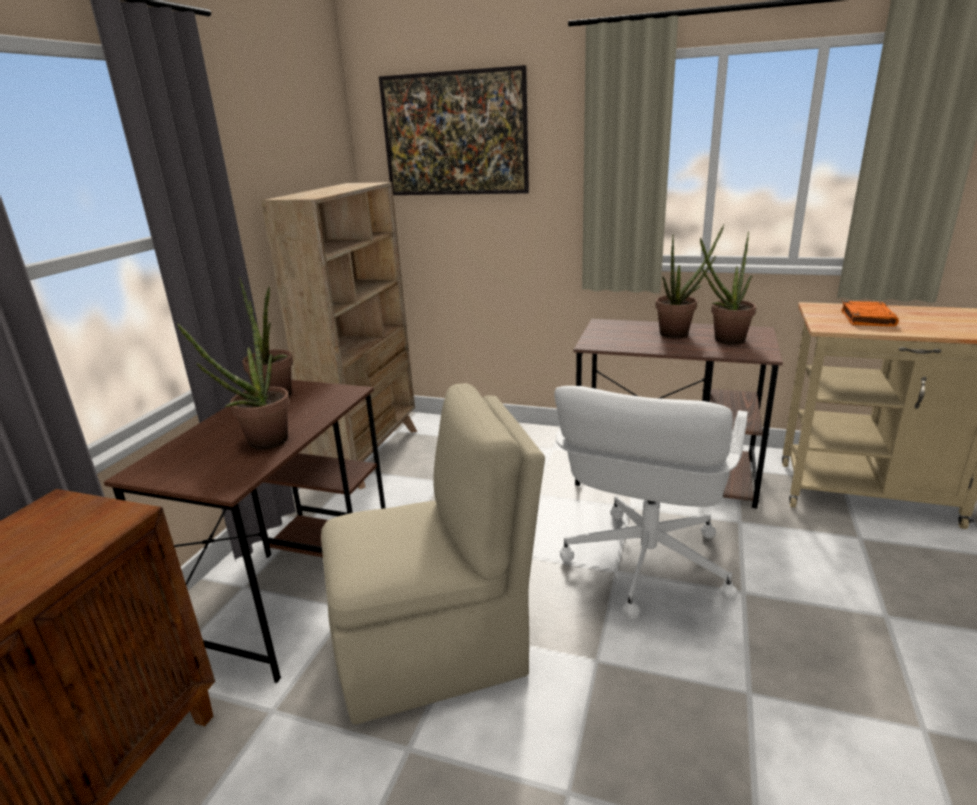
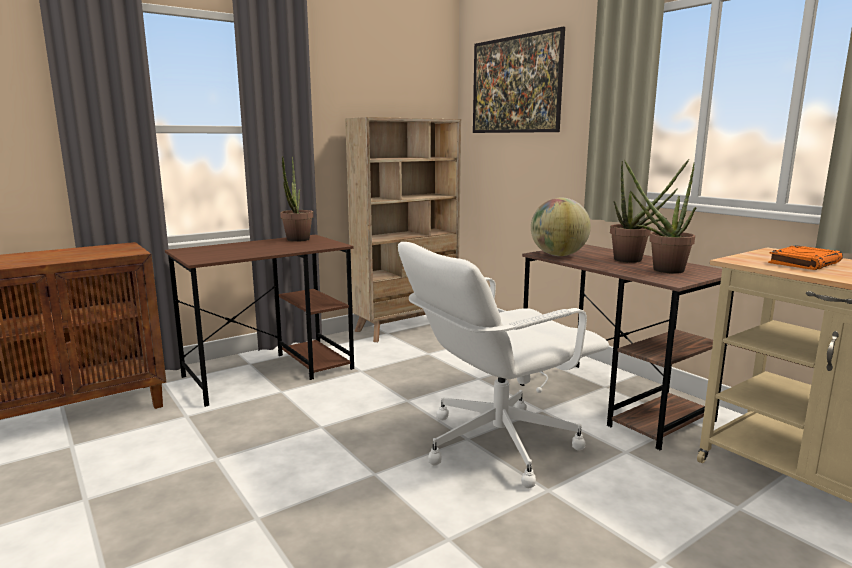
camera: 35 degrees right, 10 degrees down
(261, 444) = (247, 252): potted plant -> none
(435, 649) = (294, 427): beige chair -> none
(610, 343) = (558, 255): none -> globe

